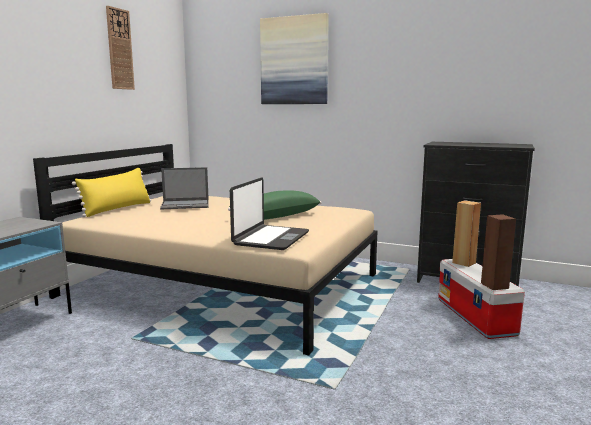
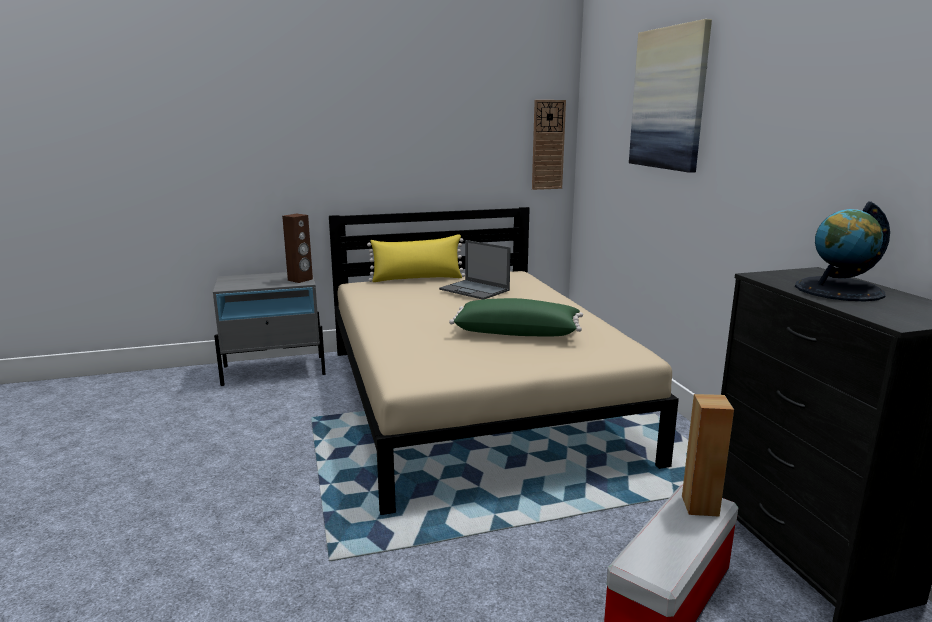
camera: 50 degrees right, 5 degrees up
(119, 49) = (461, 91): wall clock -> wall clock (548, 145)
(270, 238) = (421, 359): laptop -> none
(471, 144) = (839, 290): none -> globe
(495, 285) = (638, 561): brown speaker -> brown speaker (300, 280)

